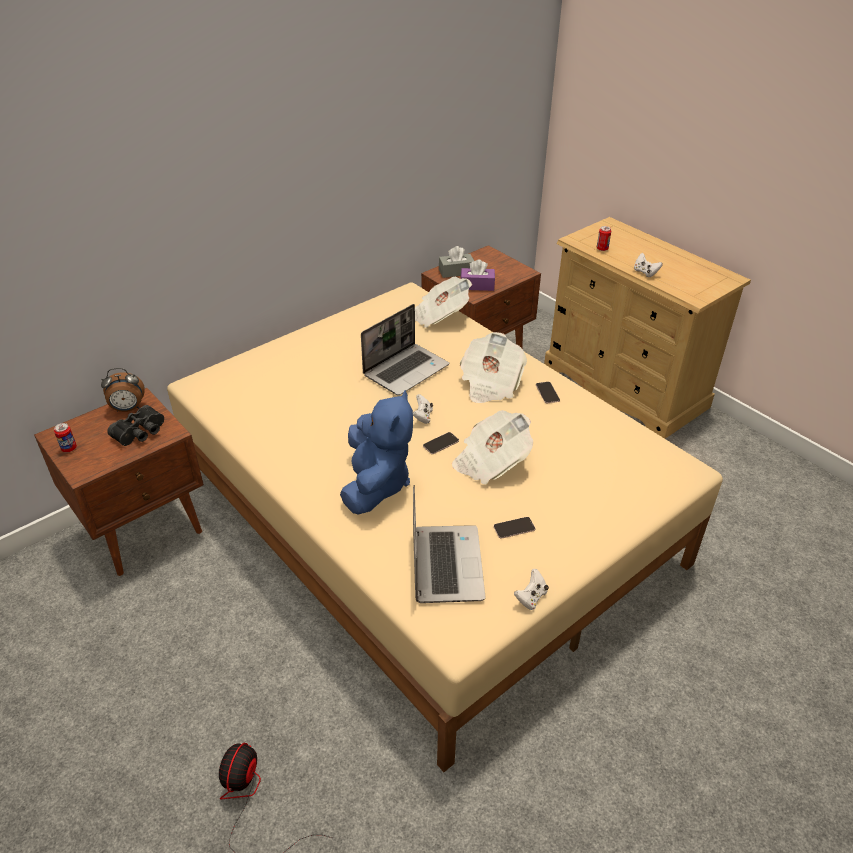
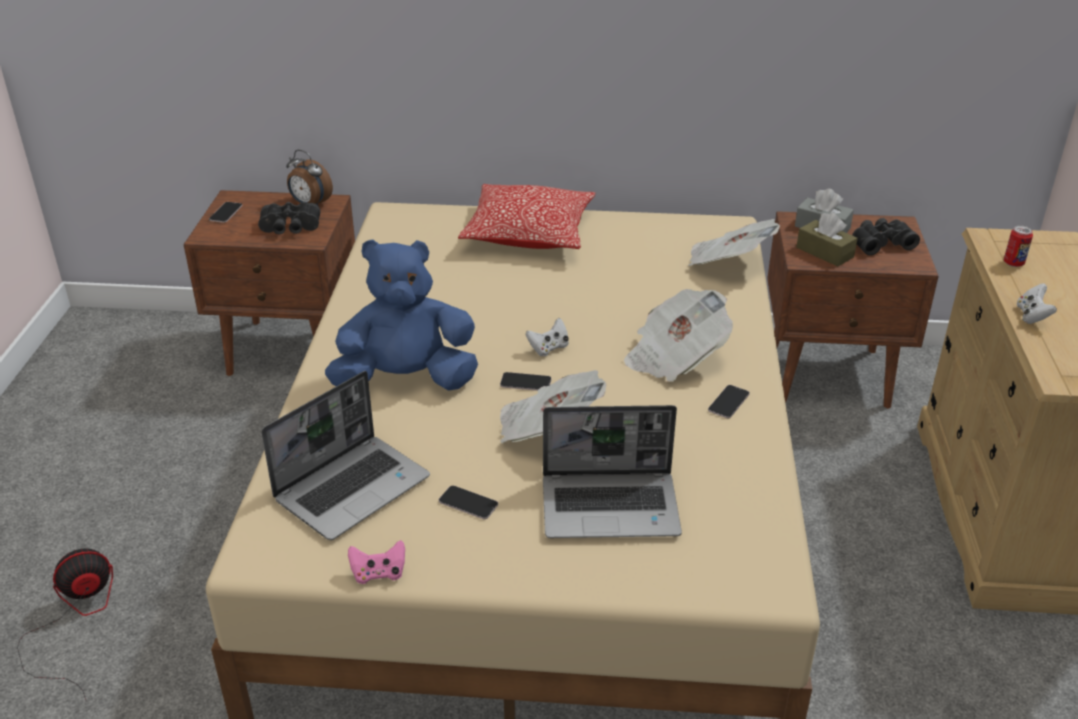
camera: 45 degrees right, 5 degrees down
(69, 448) = (226, 213): can -> phone
(306, 354) = (529, 234): none -> pillow
(376, 484) = (406, 380): blue plush toy -> blue plush toy turned 150 degrees counterclockwise
(406, 370) = (604, 297): laptop -> laptop (611, 506)
(477, 285) = (824, 252): purple tissue box -> brown tissue box
(494, 267) = (880, 243): none -> black binoculars
(531, 597) = (378, 574): white game controller -> pink game controller

